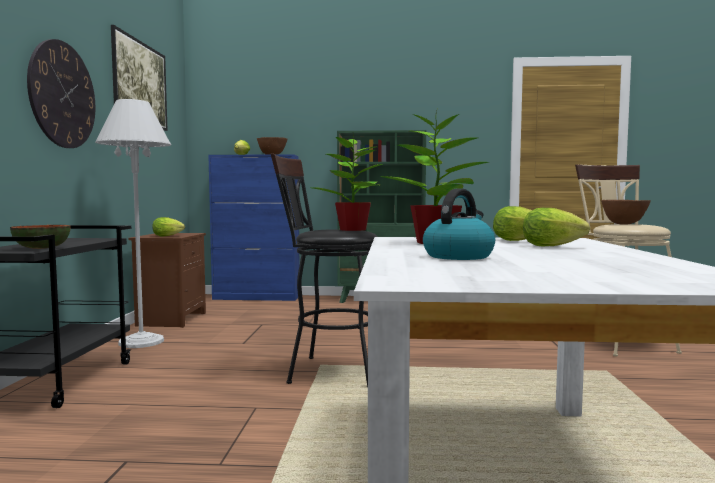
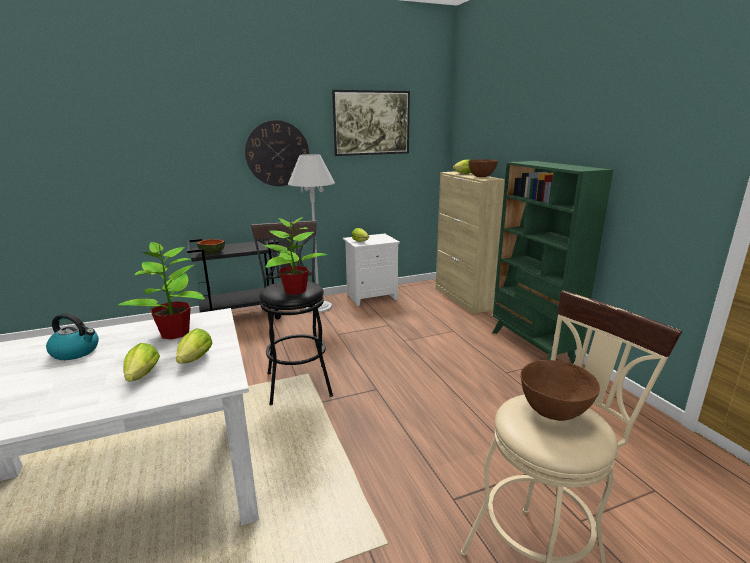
camera: 65 degrees right, 15 degrees up
(171, 319) = (371, 296): brown nightstand -> white nightstand
(257, 297) = (462, 298): blue cabinet -> beige cabinet

